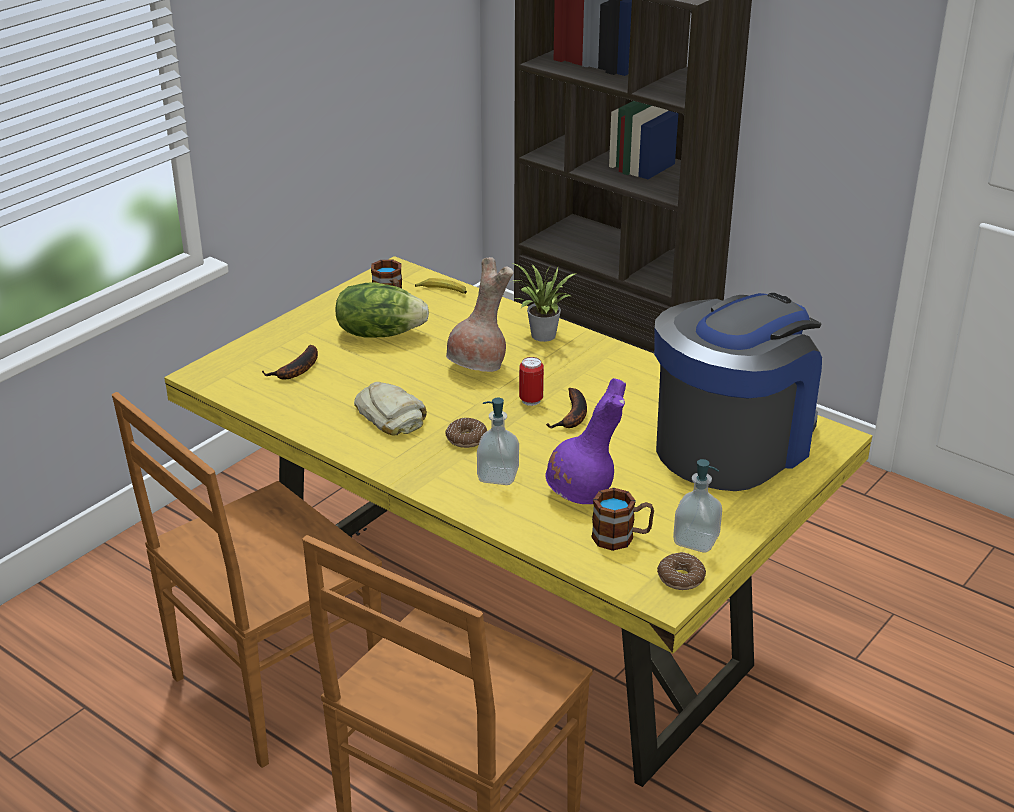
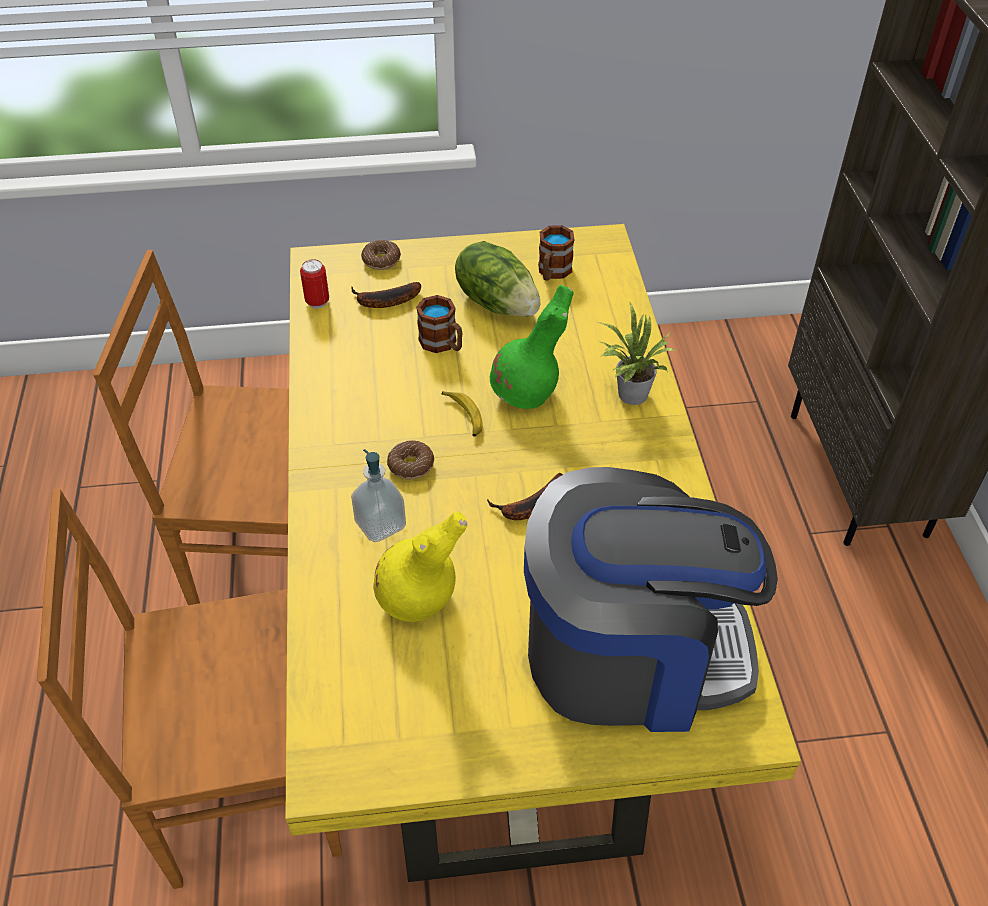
camera: 45 degrees right, 15 degrees up
(391, 416) = (388, 397): bread -> none
(442, 291) = (611, 287): banana -> banana (464, 416)
(479, 368) = (526, 394): brown vase -> green vase
(531, 400) = (520, 462): can -> can (317, 302)
(582, 494) = (417, 600): purple vase -> yellow vase
(621, 537) = (382, 677): mug -> mug (443, 344)
(680, 578) = (366, 768): donut -> donut (381, 260)
(696, 540) = (438, 737): soap dispenser -> none

